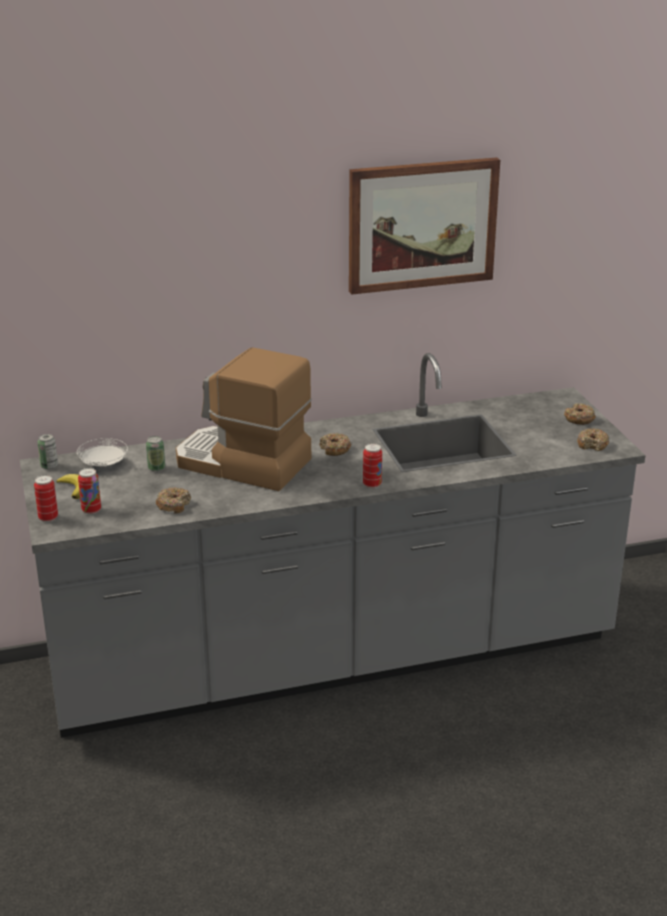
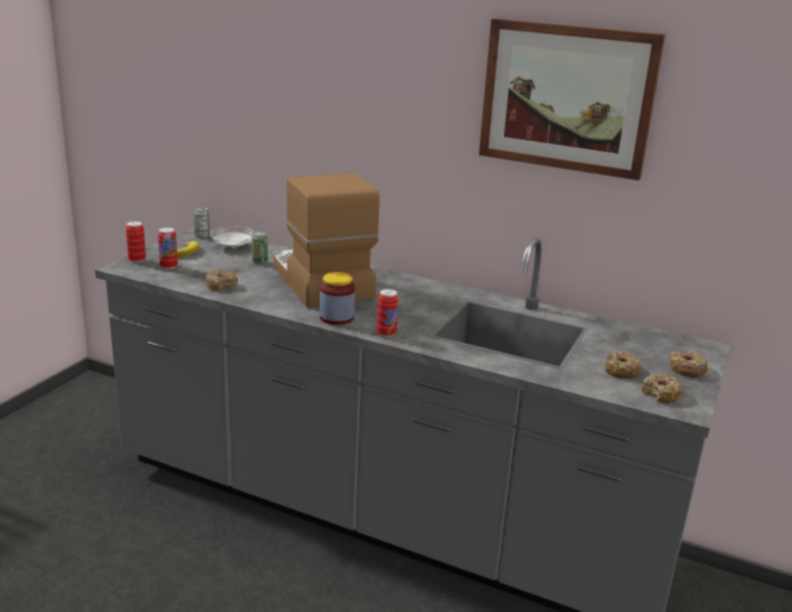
camera: 40 degrees right, 5 degrees down
(315, 489) = (336, 318): none -> jar
(335, 449) = (407, 301): donut -> donut (621, 371)

